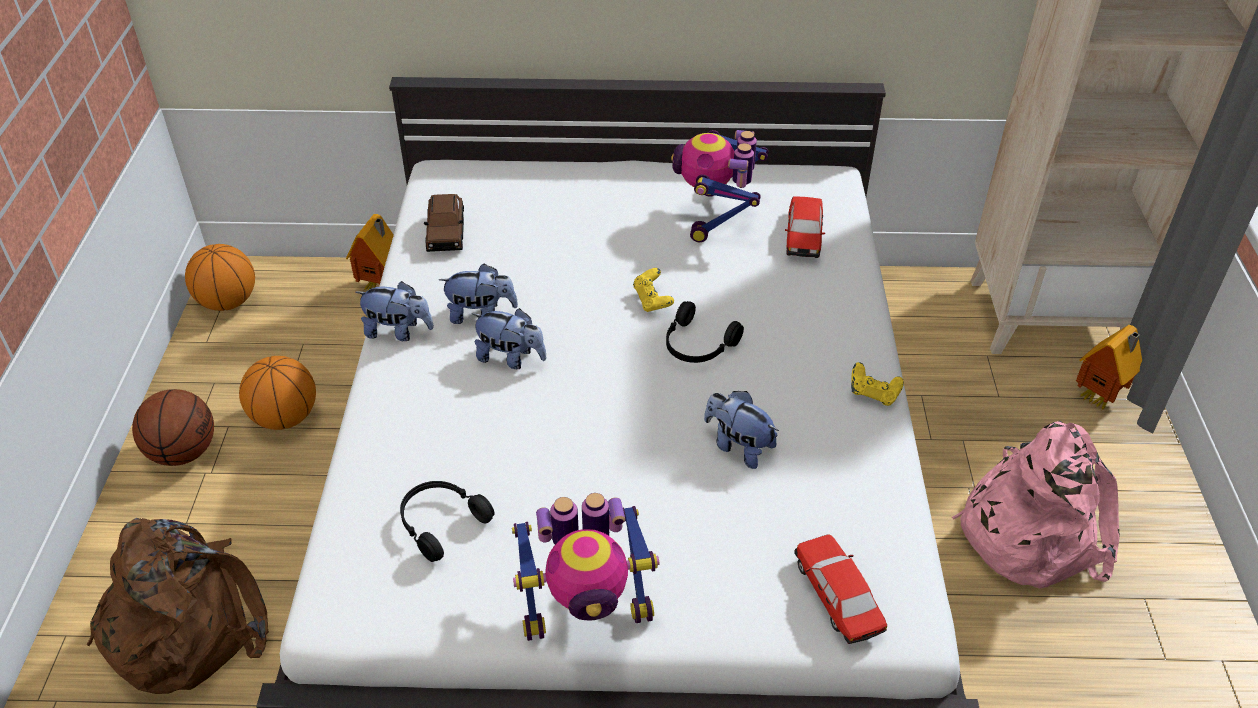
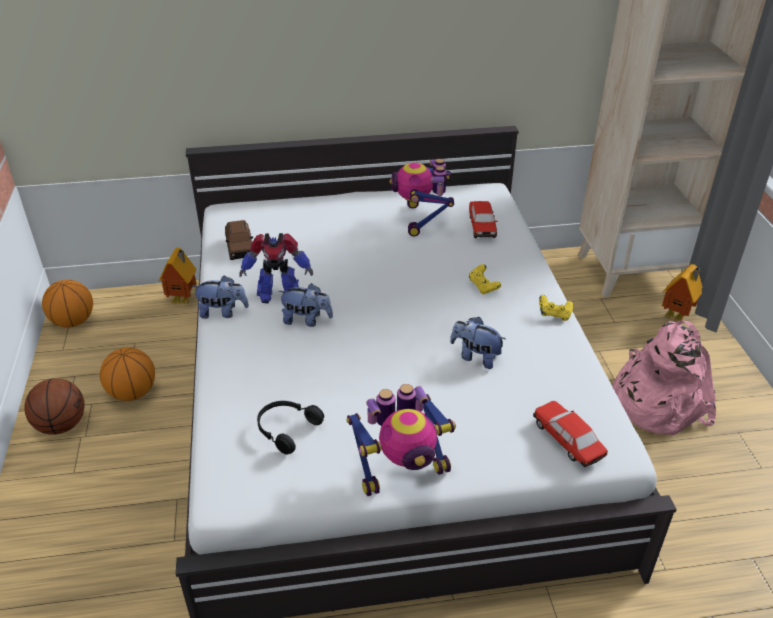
camera: 10 degrees left, 5 degrees down
(187, 625) = (90, 541): brown backpack -> none
(481, 314) = (278, 295): plush toy -> toy robot
(652, 300) = (393, 274): yellow game controller -> yellow game controller (483, 287)
(697, 345) = (431, 298): black headphones -> none

